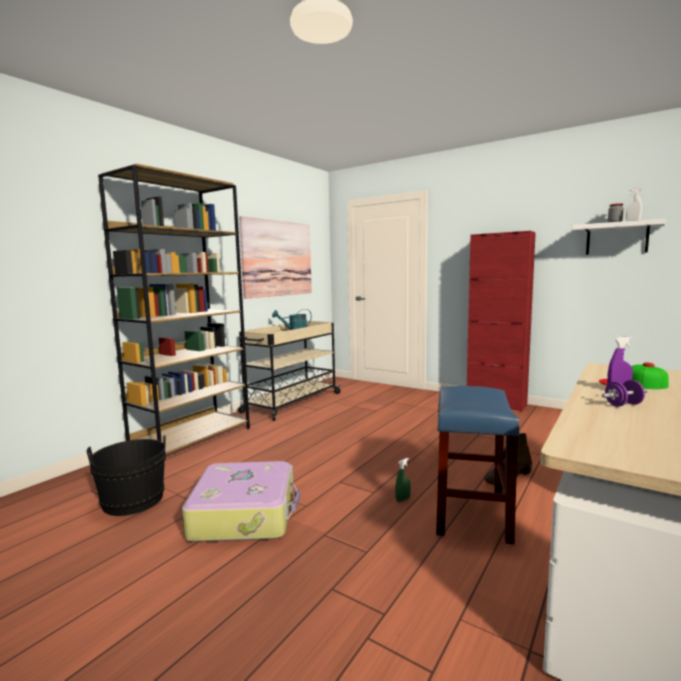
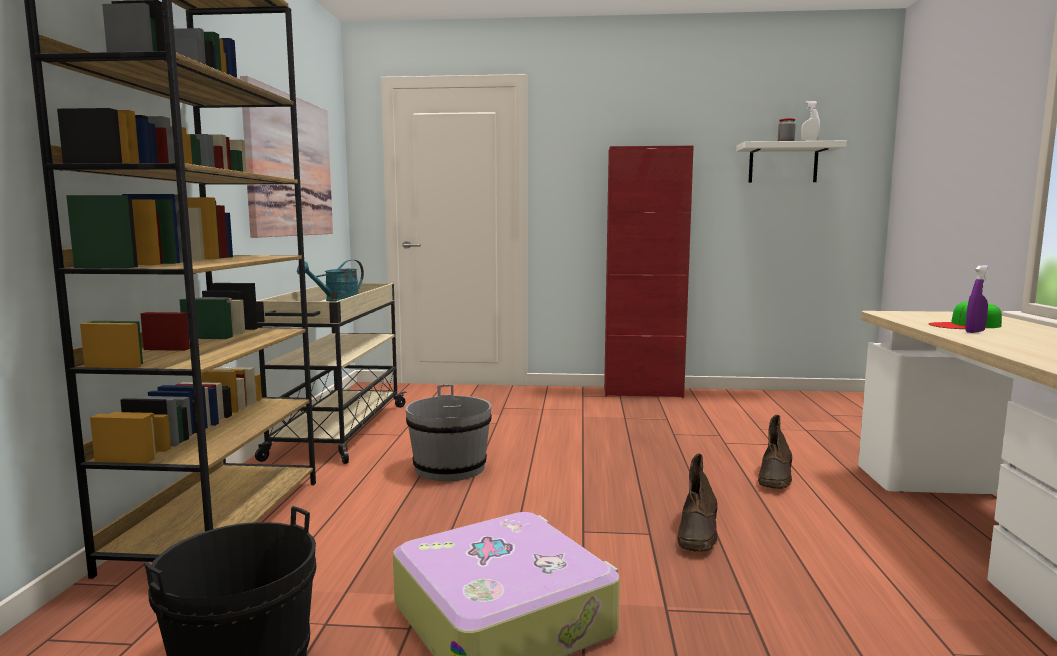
camera: 30 degrees left, 0 degrees up
(318, 432) = (449, 468): none -> grey bucket
(402, 499) = (698, 533): green spray bottle -> brown boot
(470, 512) = (794, 528): blue stool -> none
(623, 405) = (1022, 343): purple dumbbell -> none

